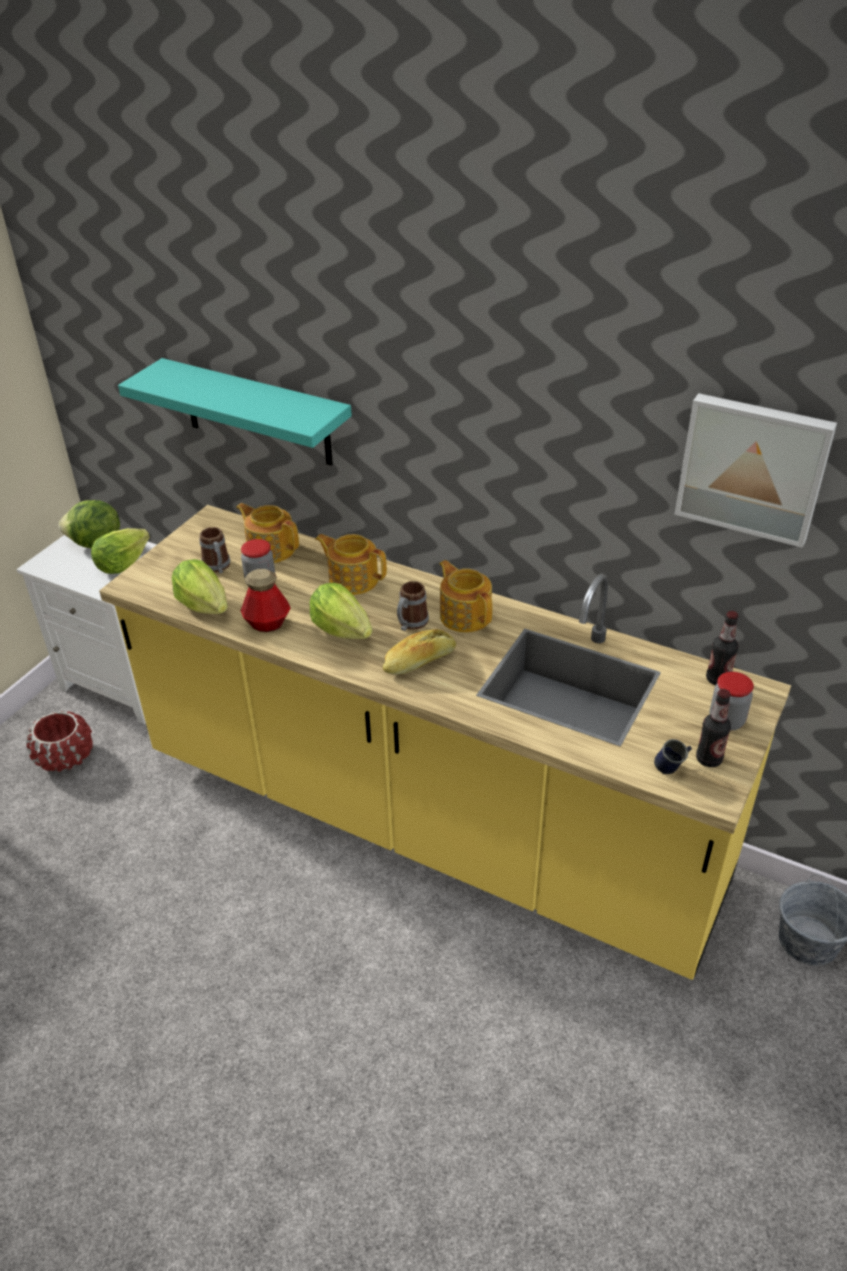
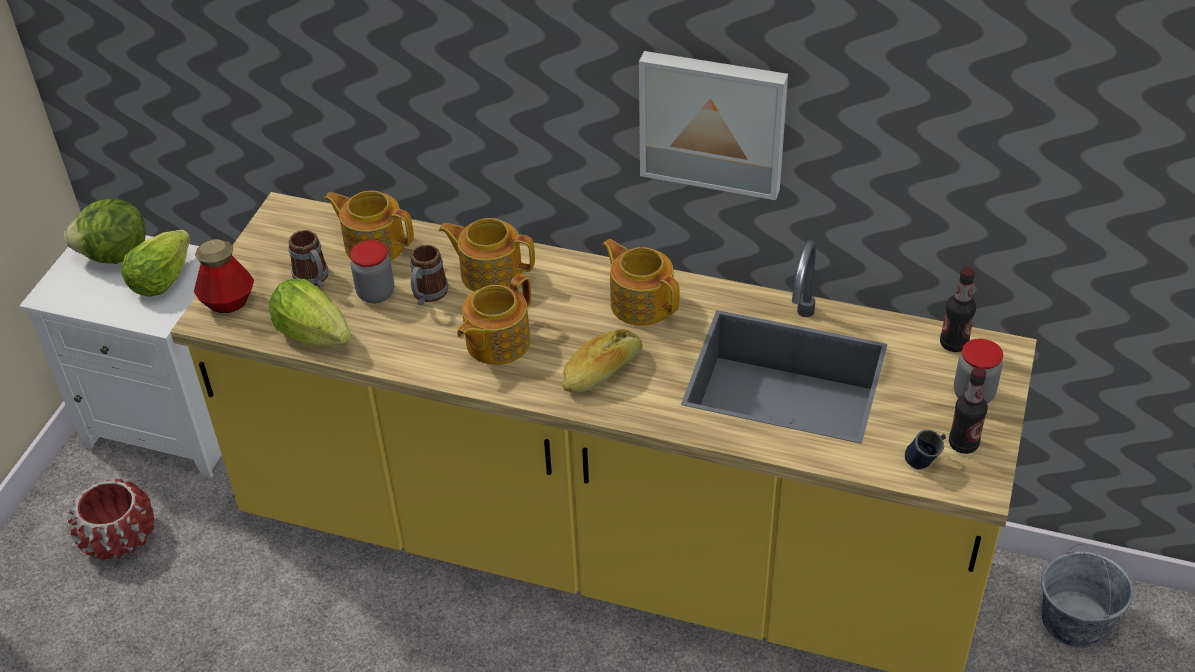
camera: 10 degrees left, 5 degrees up
(257, 413) = (338, 77): turquoise shelf -> none
(267, 623) = (401, 347): bottle -> bottle (228, 302)
(342, 630) = (496, 342): lettuce -> teapot
(410, 624) = (578, 323): mug -> mug (427, 295)
(753, 467) = (979, 106): picture -> picture (713, 121)

